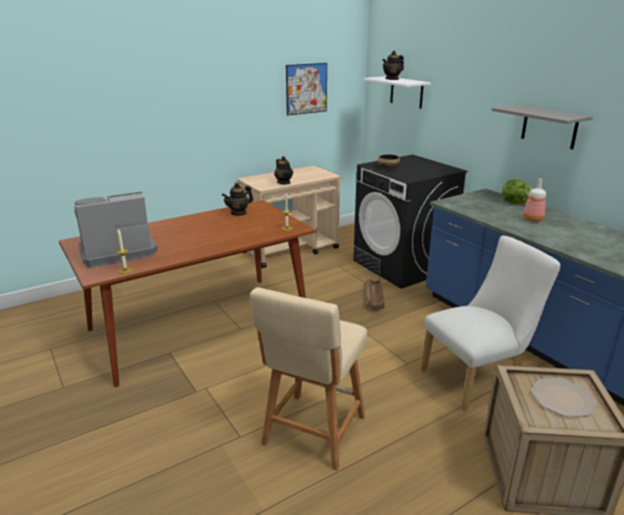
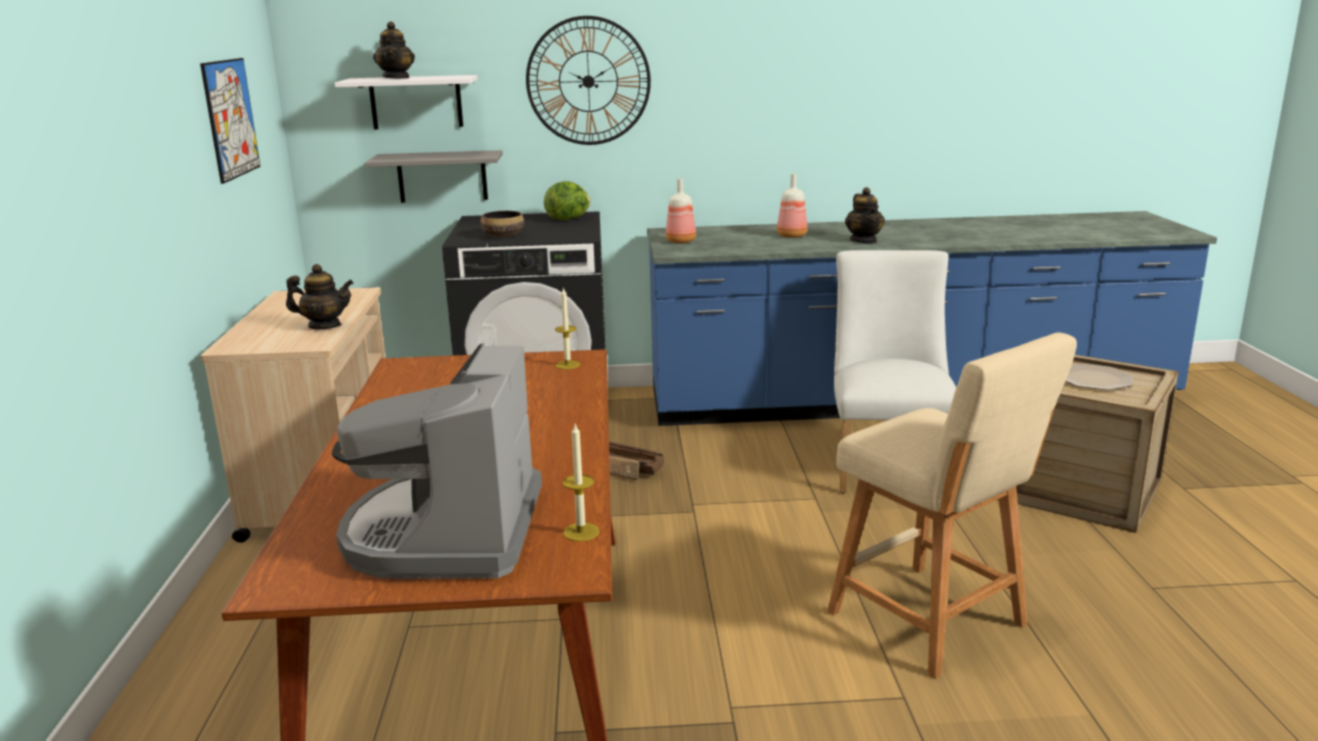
camera: 60 degrees left, 5 degrees down
(238, 213) = (417, 387): teapot -> teapot (864, 241)
(470, 199) = (680, 241): none -> bottle
(476, 94) = (588, 81): none -> wall clock
(515, 203) = (726, 230): lettuce -> lettuce (569, 219)
(549, 127) = (733, 108): grey shelf -> grey shelf (442, 176)

